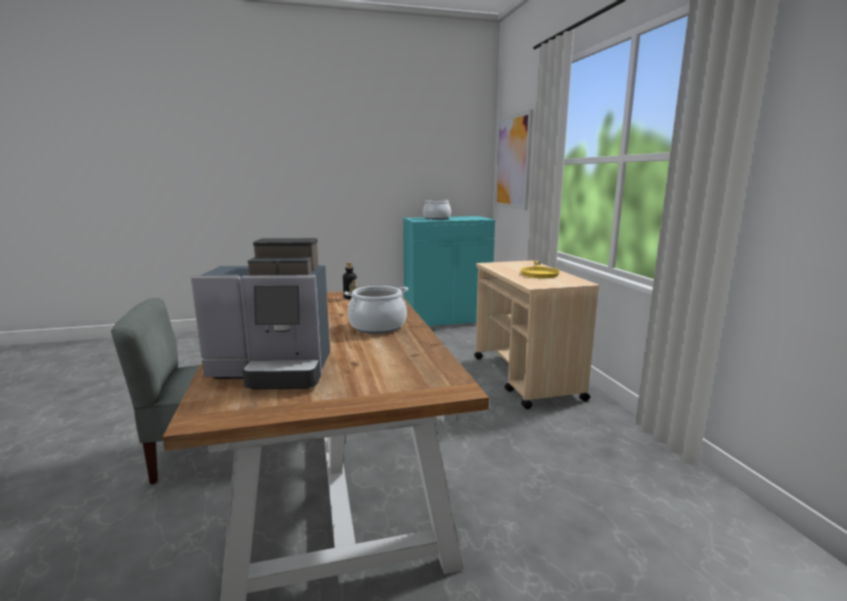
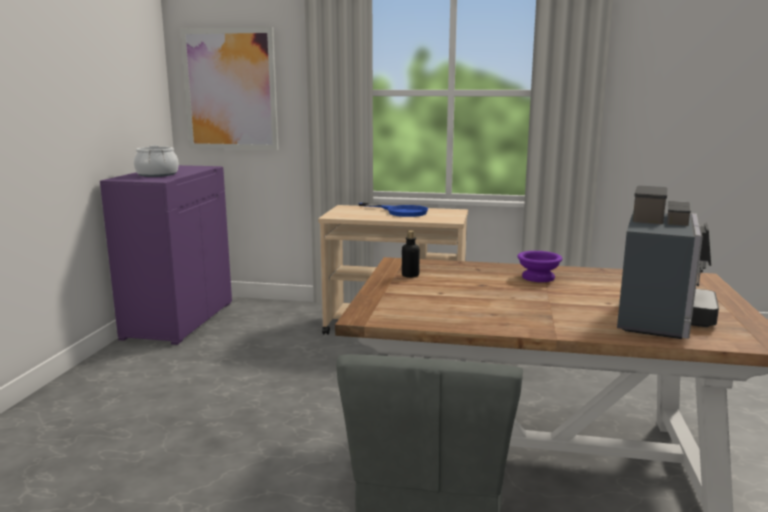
camera: 65 degrees left, 0 degrees up
(377, 326) = (539, 278): cooking pot -> purple bowl
(447, 319) = (178, 320): turquoise cabinet -> purple cabinet
(539, 273) = (400, 212): yellow frying pan -> blue frying pan

